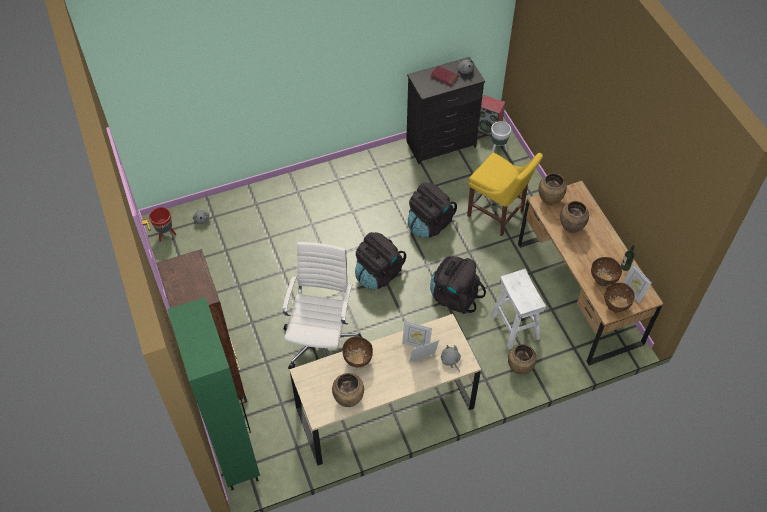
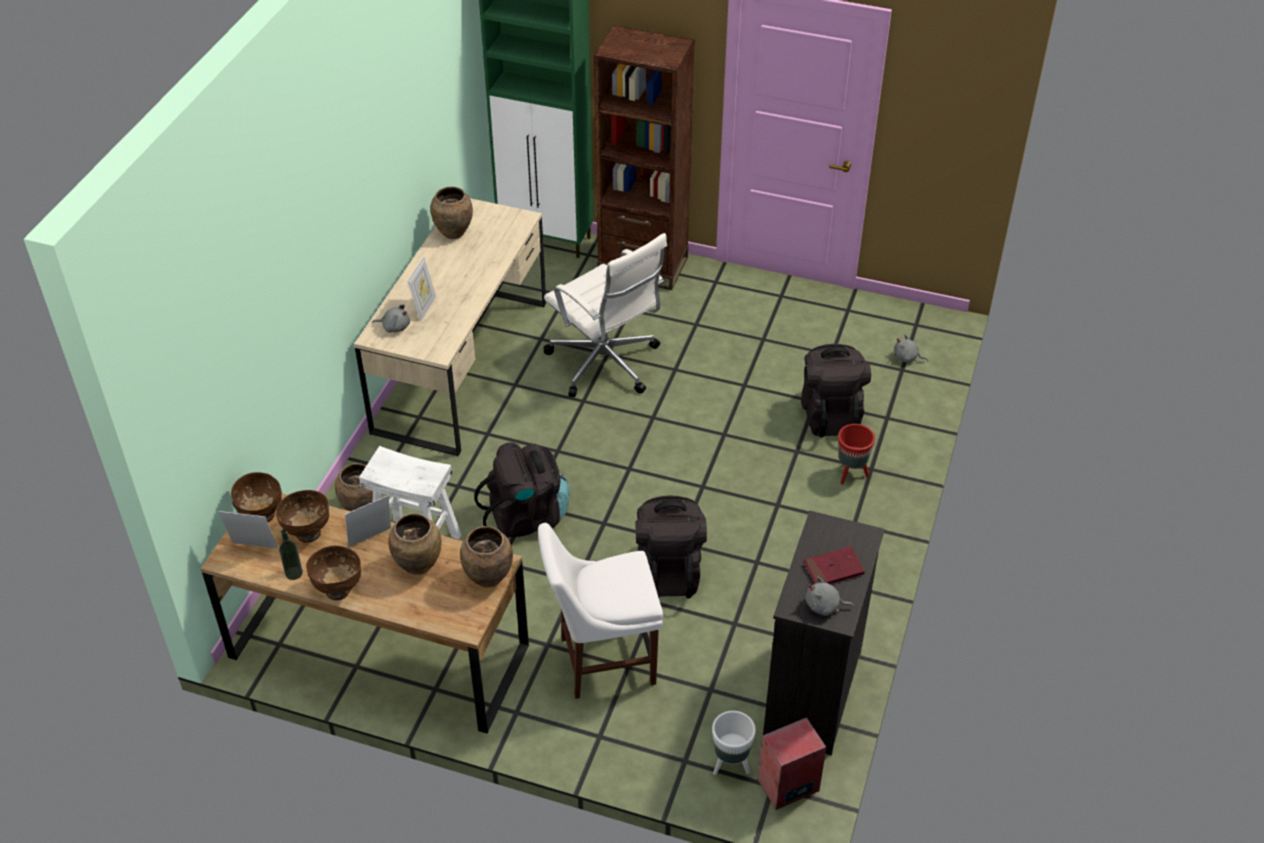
camera: 130 degrees right, 10 degrees down
(166, 234) = (910, 318): red planter -> red planter (851, 474)
(357, 361) = (487, 261): brown bowl -> brown bowl (338, 589)
(378, 274) = (644, 467): black backpack -> black backpack (830, 415)
(416, 344) = (448, 313): picture frame -> picture frame (371, 540)
(497, 215) = (601, 661): yellow chair -> white chair

